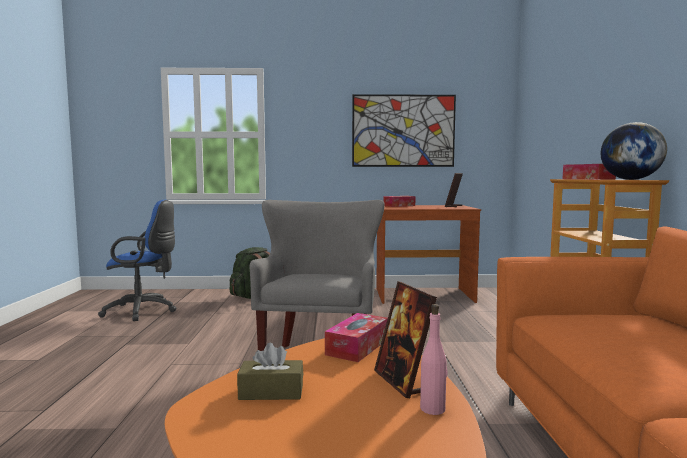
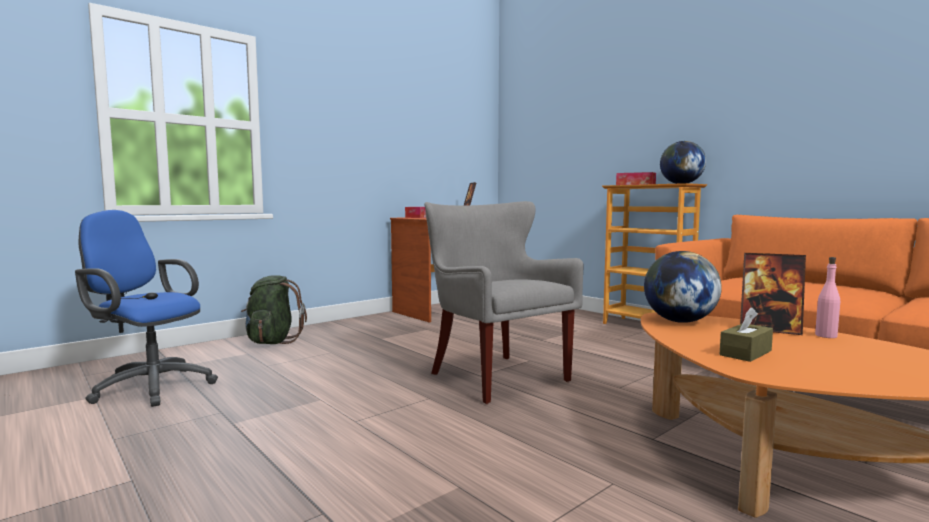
camera: 40 degrees left, 0 degrees up
(144, 311) = (149, 387): blue office chair -> blue office chair turned 120 degrees counterclockwise
(357, 347) = (679, 321): tissue box -> globe
(403, 131) = (411, 136): picture -> none

